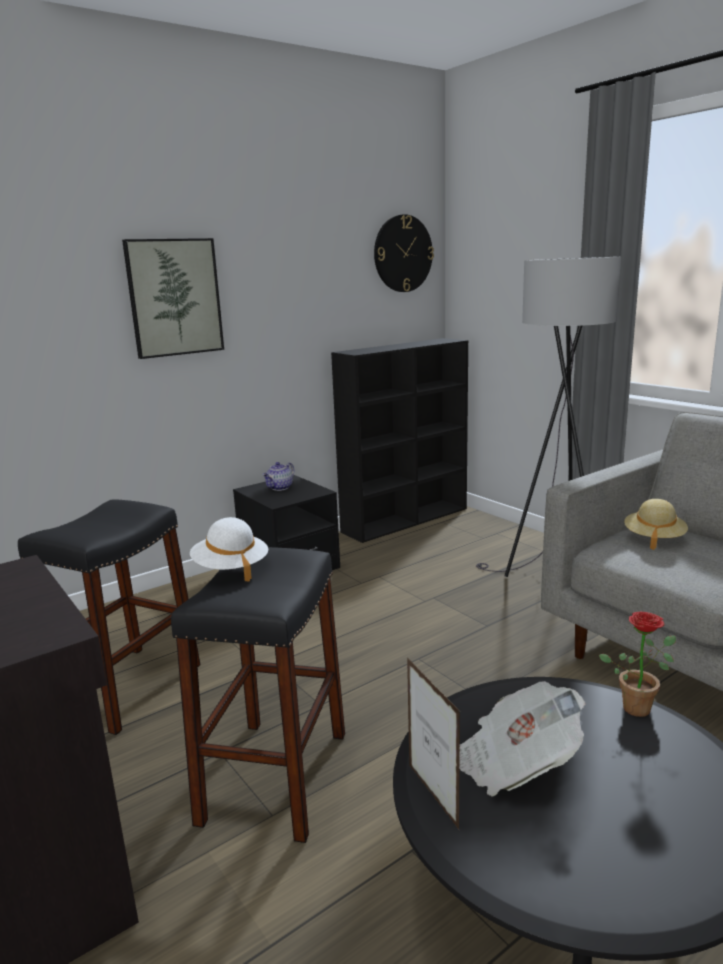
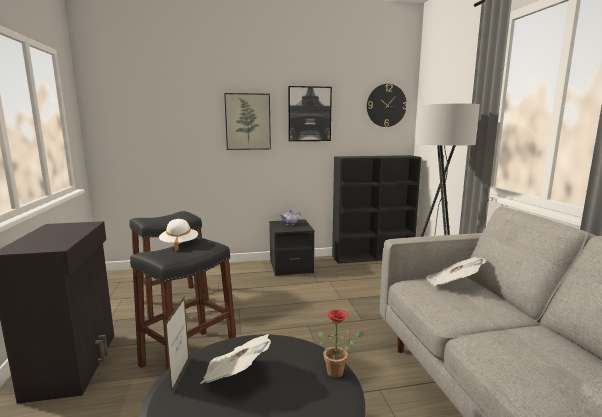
camera: 25 degrees right, 5 degrees down
(284, 276) = (309, 114): none -> picture
(653, 538) = (452, 284): beige hat -> newspaper

